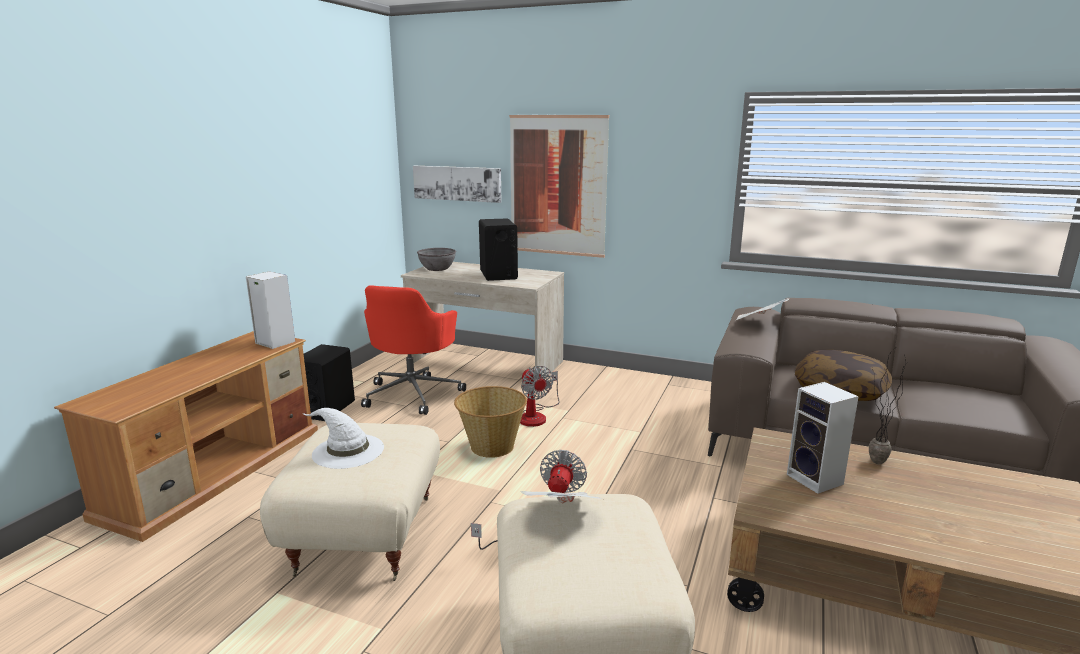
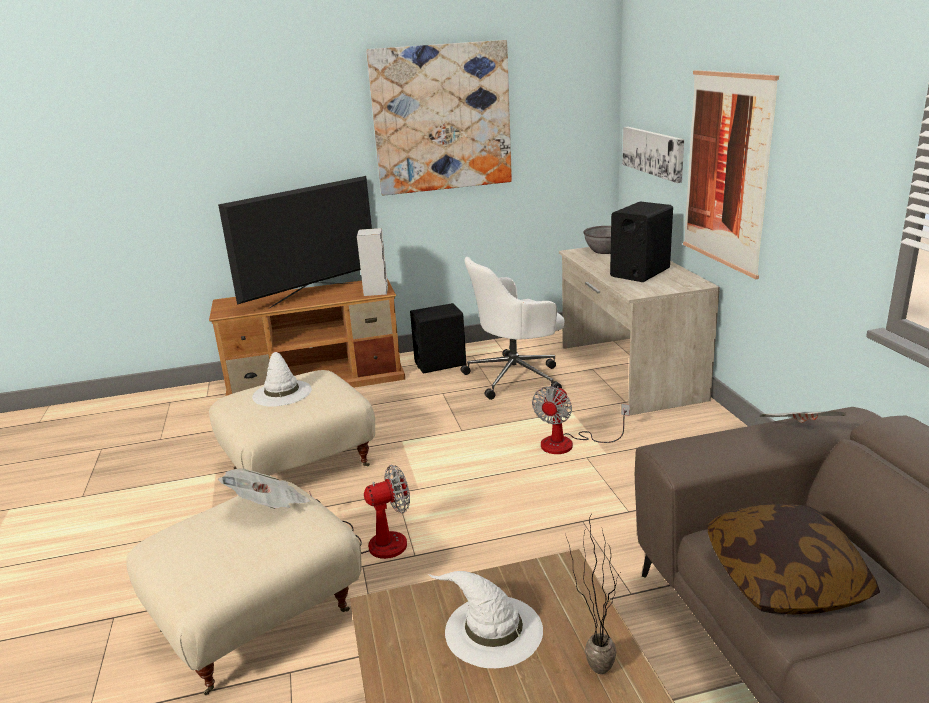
camera: 55 degrees right, 5 degrees up
(204, 364) = (311, 295): none -> television
(283, 155) = (442, 118): none -> picture
(413, 394) = (516, 377): red office chair -> white office chair
(491, 446) = (481, 451): basket -> none
(817, 480) = (492, 630): speaker -> white hat

